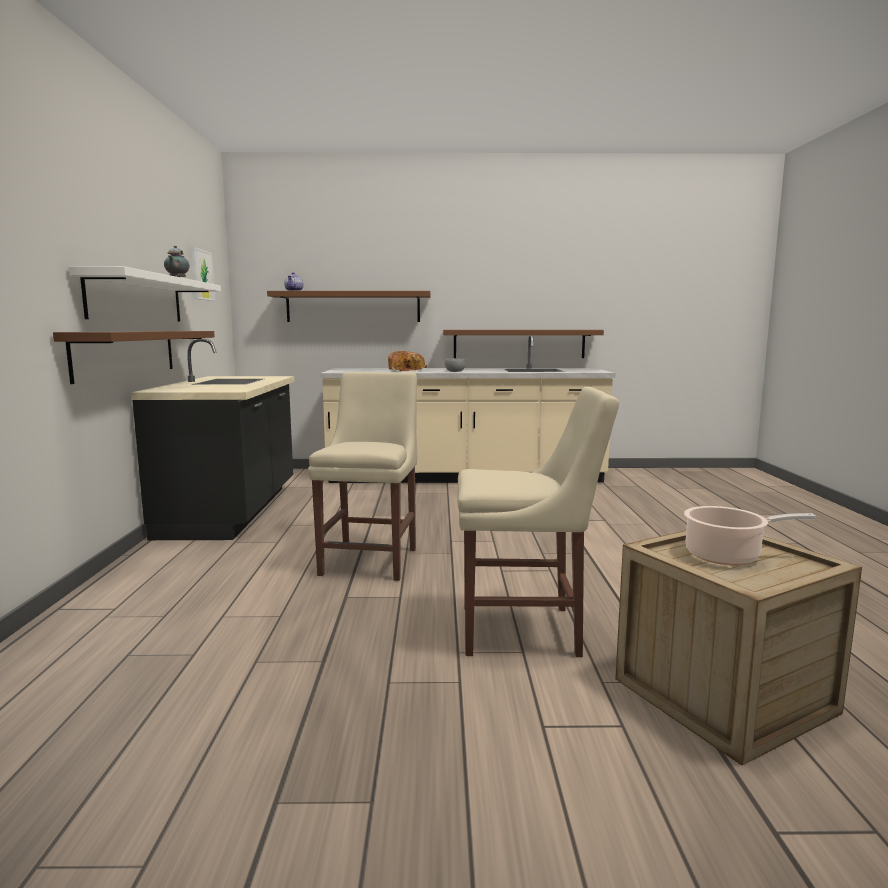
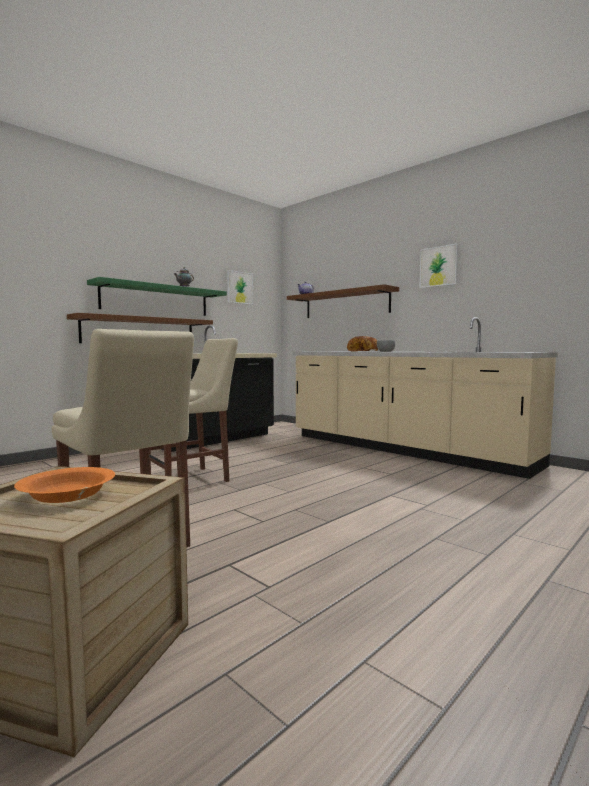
camera: 45 degrees right, 5 degrees down
(137, 299) = (156, 300): white shelf -> green shelf
(478, 275) = (438, 266): none -> picture
(519, 344) = (475, 328): brown shelf -> none
(727, 556) = (67, 495): cooking pot -> orange bowl

